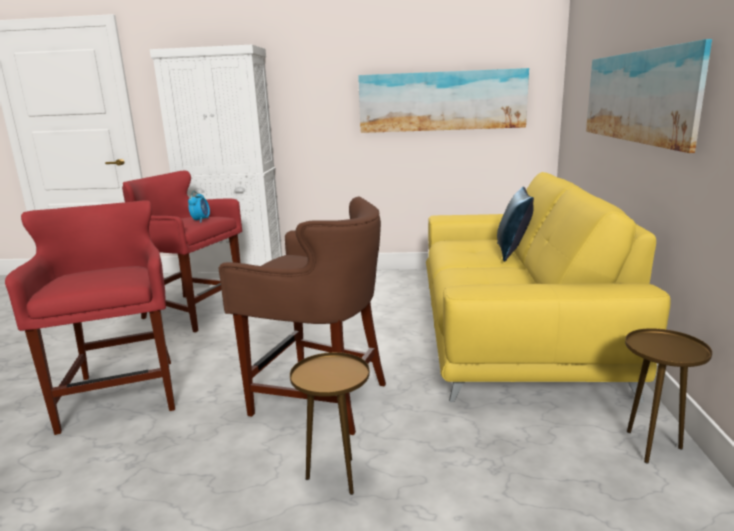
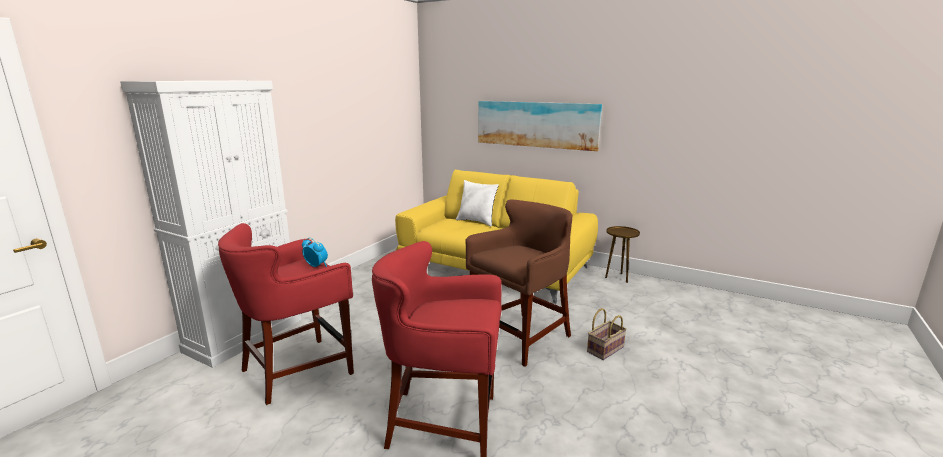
camera: 65 degrees left, 0 degrees up
(336, 476) = (605, 349): brown side table -> basket
(441, 101) = (367, 126): picture -> none
(512, 253) = (477, 221): blue pillow -> white pillow

